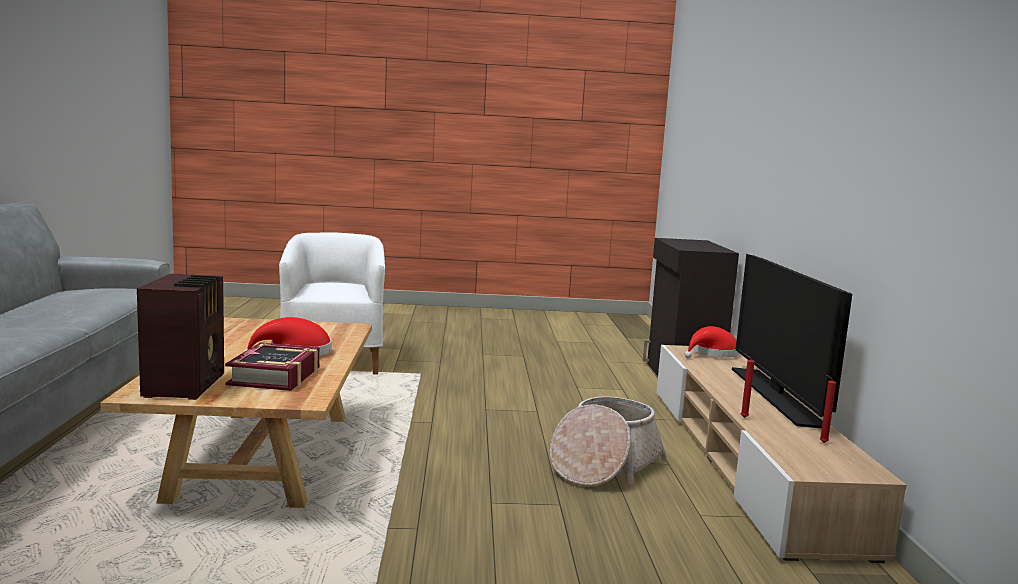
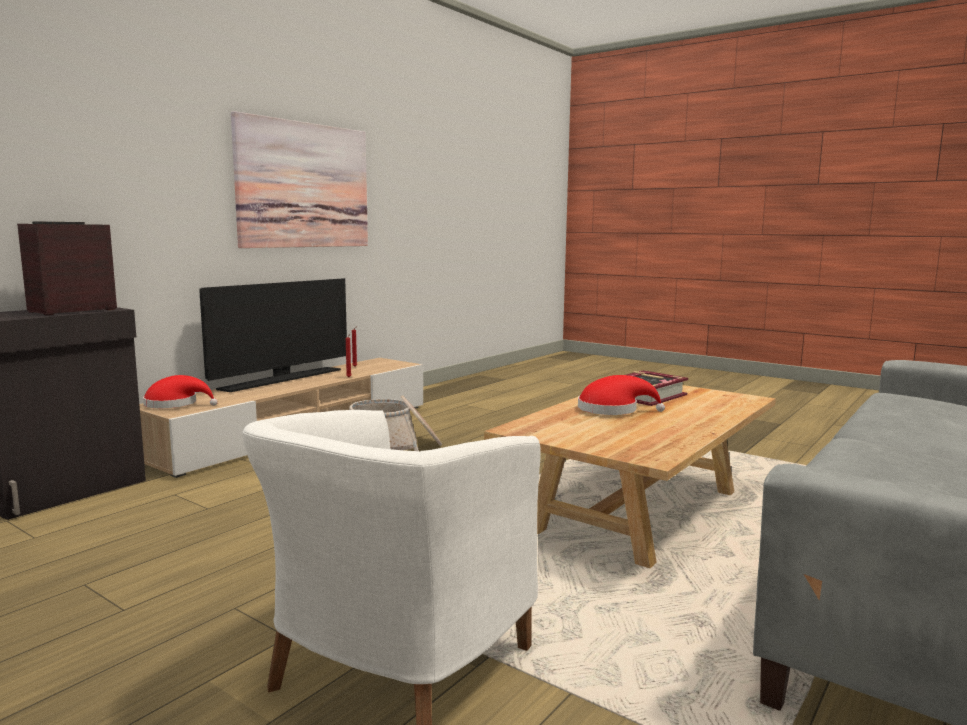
camera: 140 degrees left, 0 degrees up
(187, 385) = (715, 399): radio -> radio (70, 311)
(874, 139) = (304, 185): none -> picture

